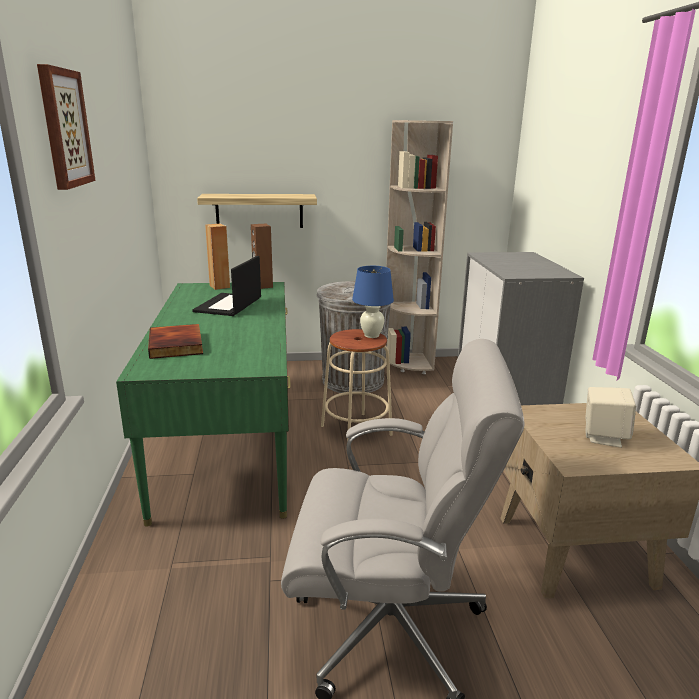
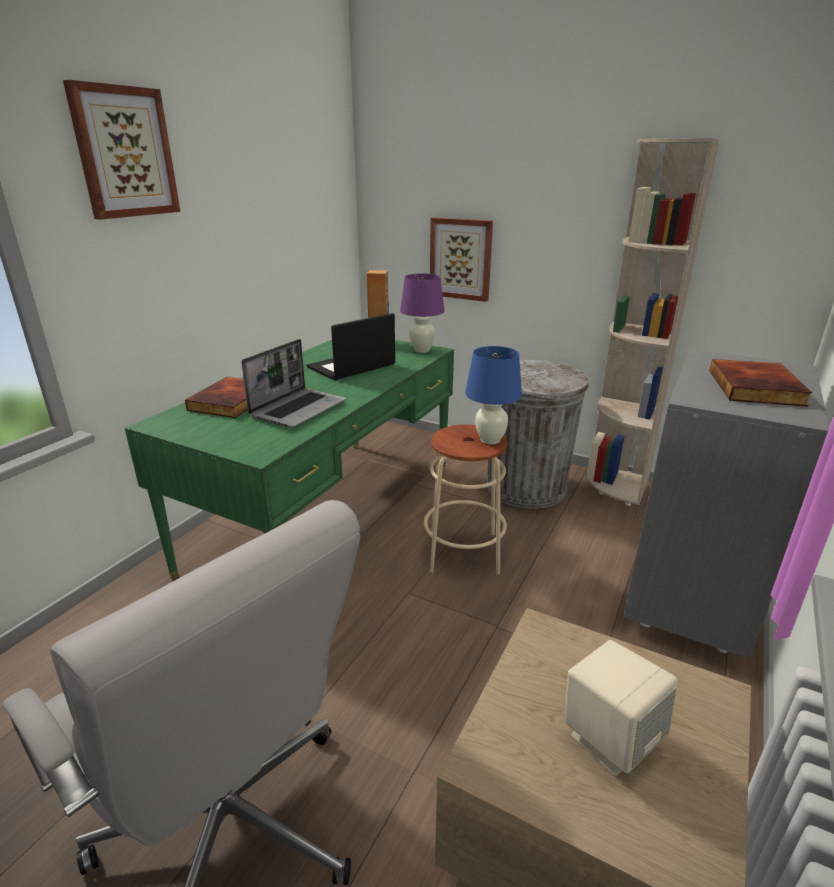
camera: 35 degrees right, 5 degrees up
(242, 338) = (298, 409): none -> laptop
(259, 211) = (461, 259): shelf -> picture
(262, 286) = (422, 350): brown speaker -> purple table lamp
(528, 265) = (757, 388): none -> book

